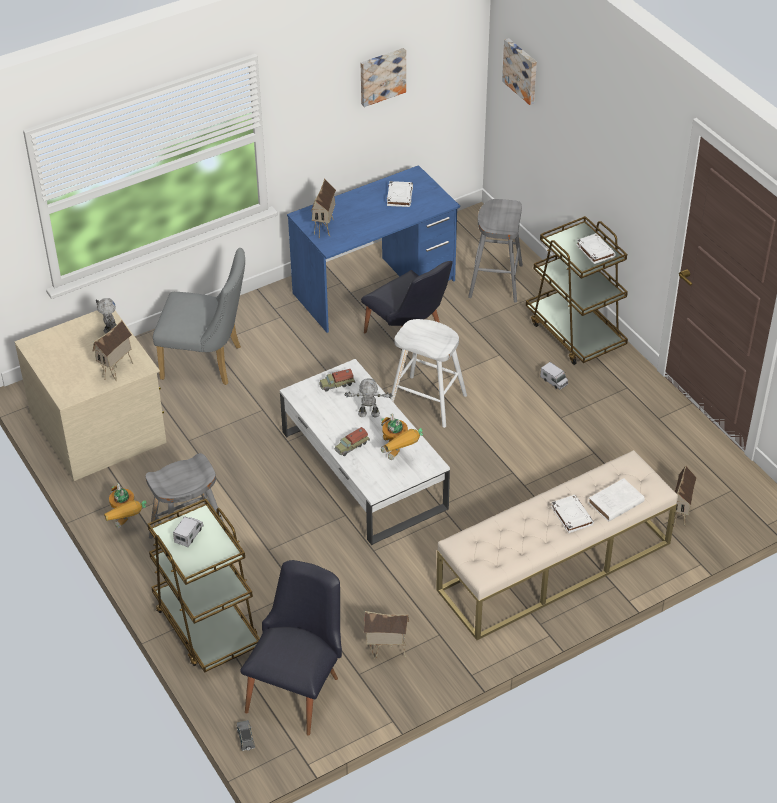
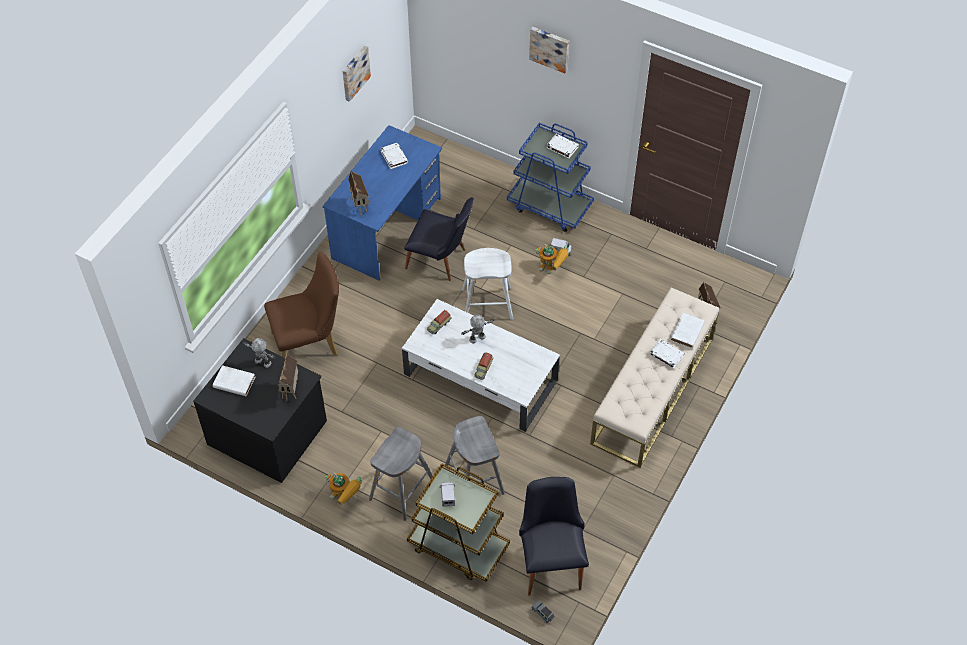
camera: 30 degrees left, 10 degrees up
(67, 340) = (233, 382): none -> white book
(100, 427) = (268, 431): beige dresser -> black dresser
(208, 363) = (310, 343): grey chair -> brown chair
(386, 652) = (589, 505): toy house -> none
(398, 455) = (520, 361): toy robot -> toy robot (552, 269)
(495, 281) = (469, 187): grey stool -> grey stool (474, 479)
(521, 70) = (450, 28): picture -> picture (550, 48)
(575, 333) = (550, 206): brown cart -> blue cart

